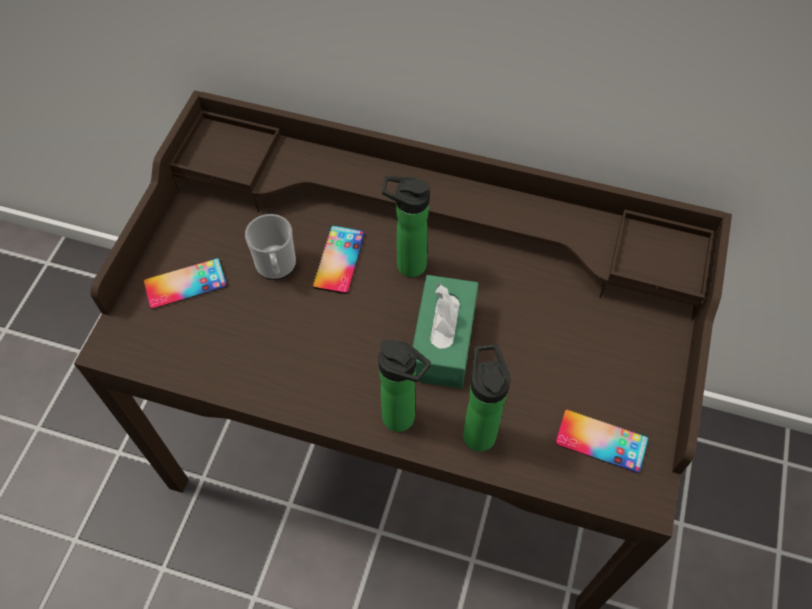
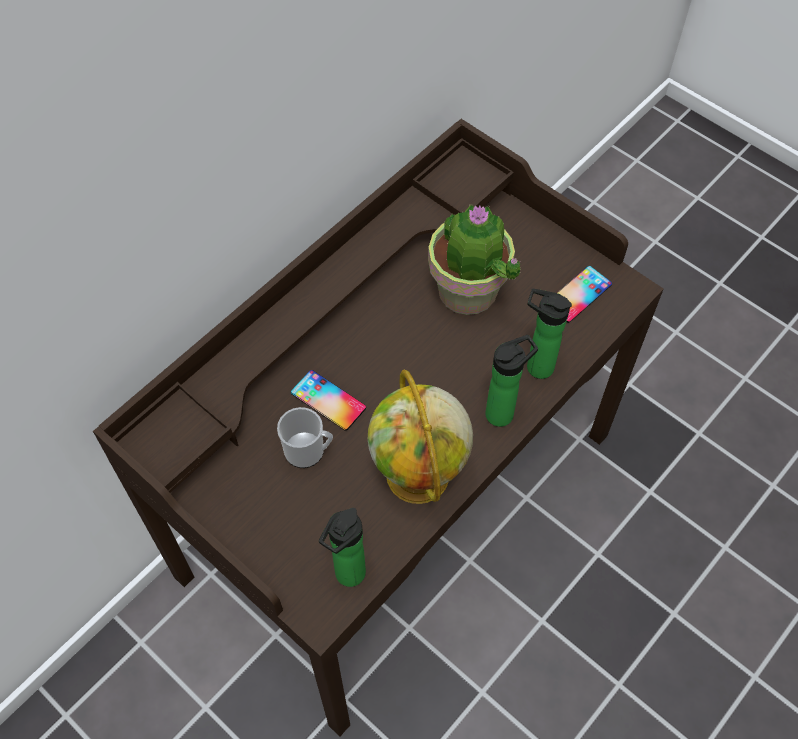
camera: 65 degrees left, 0 degrees up
(185, 283) = (284, 532): phone -> none
(291, 370) = (419, 476): none -> globe
(406, 264) = (361, 352): bottle -> bottle (347, 576)
(443, 341) = (448, 357): green tissue box -> none
(535, 328) = (467, 291): none -> potted plant

